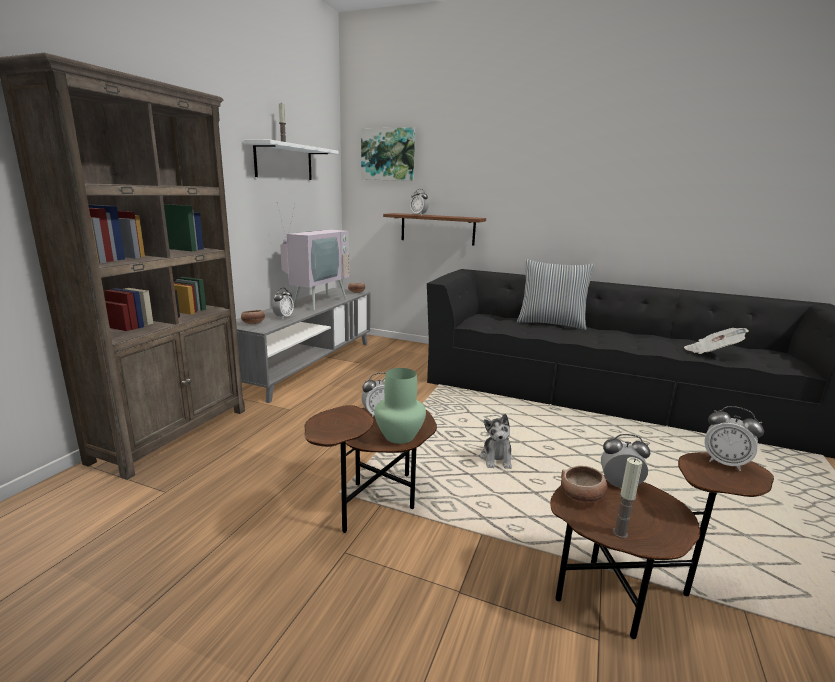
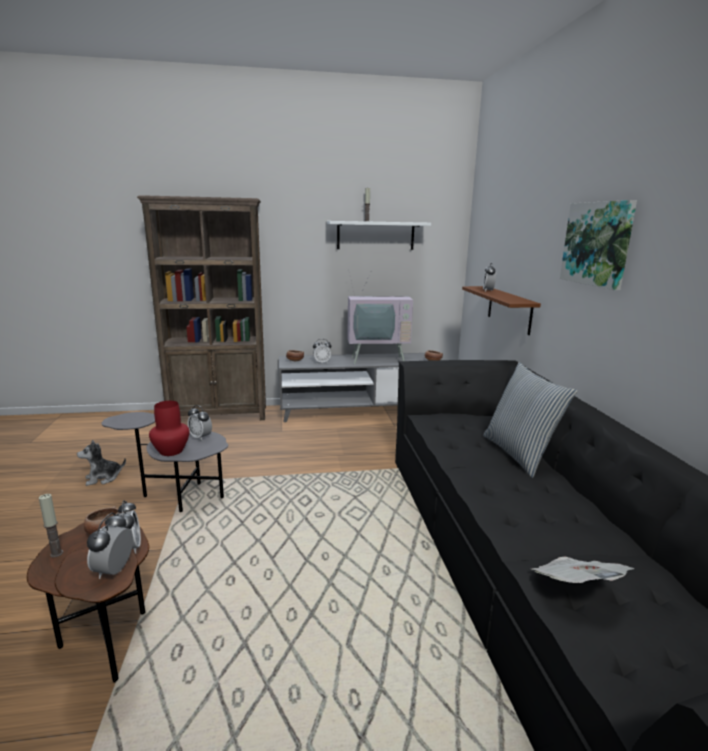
camera: 60 degrees right, 0 degrees up
(375, 505) = (178, 497): brown side table -> grey side table
(388, 154) = (490, 223): picture -> picture (597, 244)
(400, 436) = (171, 451): green vase -> red vase
(497, 459) = (280, 531): plush toy -> plush toy (103, 478)

